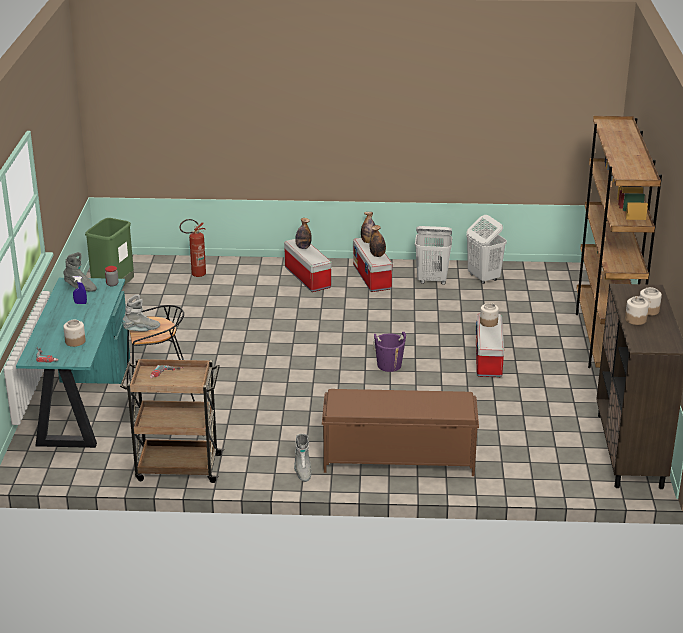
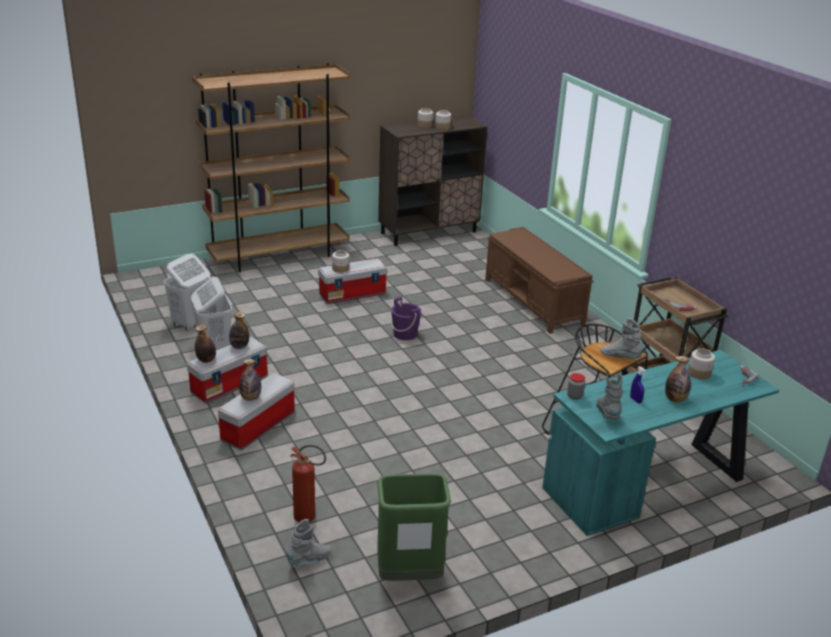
camera: 120 degrees left, 0 degrees up
(62, 318) = (675, 399): none -> bottle
(302, 470) = (594, 334): grey boot -> grey boot (310, 561)

